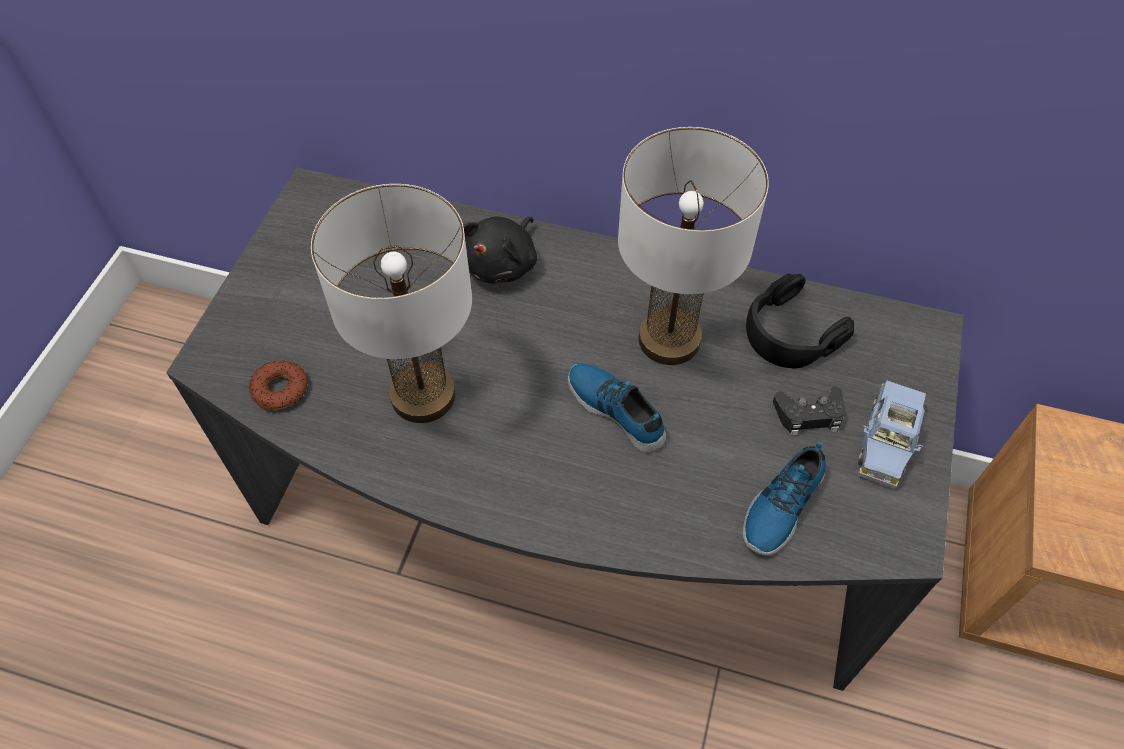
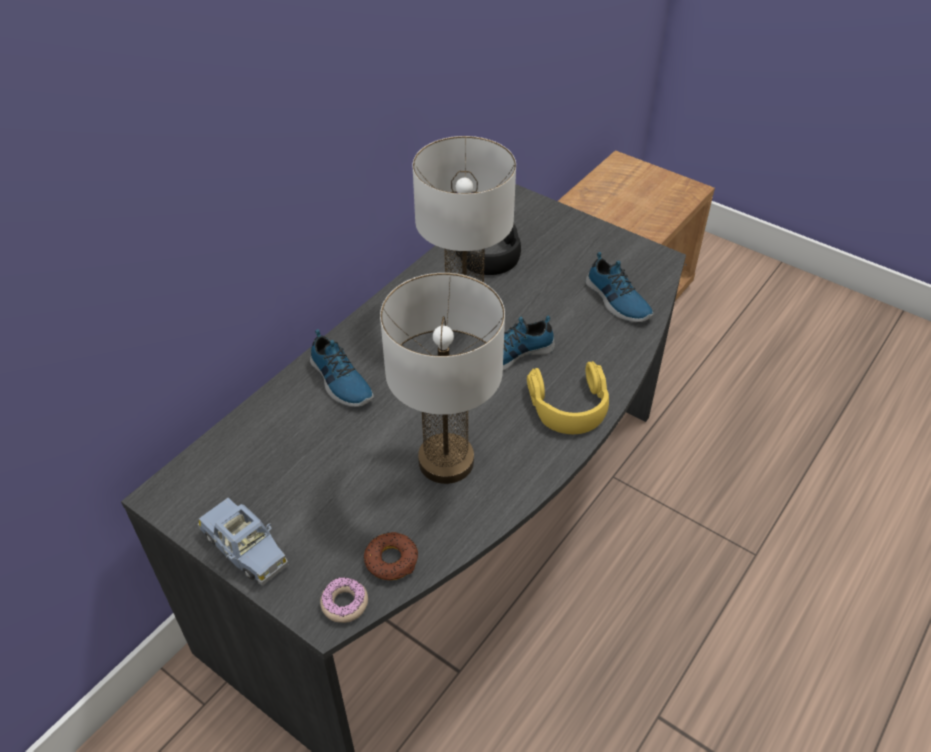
camera: 70 degrees left, 10 degrees down
(222, 369) = (344, 603): none -> donut
(502, 264) = (340, 381): black plush toy -> shoe
(556, 496) = (569, 405): none -> yellow headphones
(809, 415) = (556, 267): black game controller -> none
(887, 440) = (588, 242): blue toy car -> blue toy car (245, 547)

